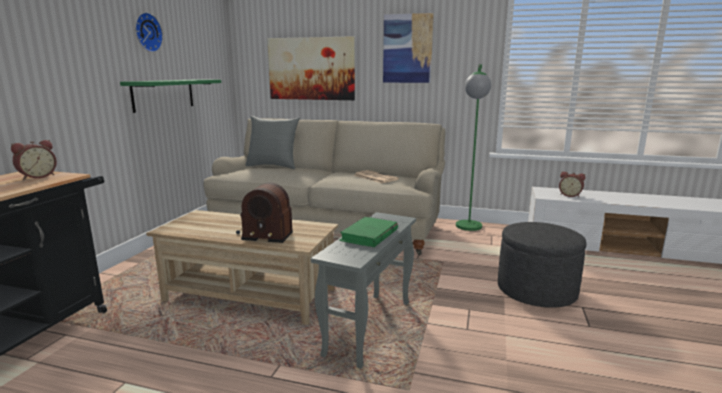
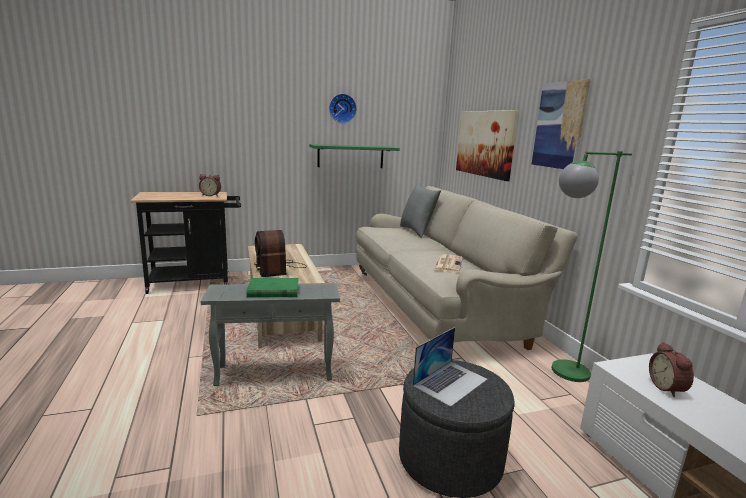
camera: 55 degrees right, 0 degrees up
(541, 233) = (450, 382): none -> laptop

